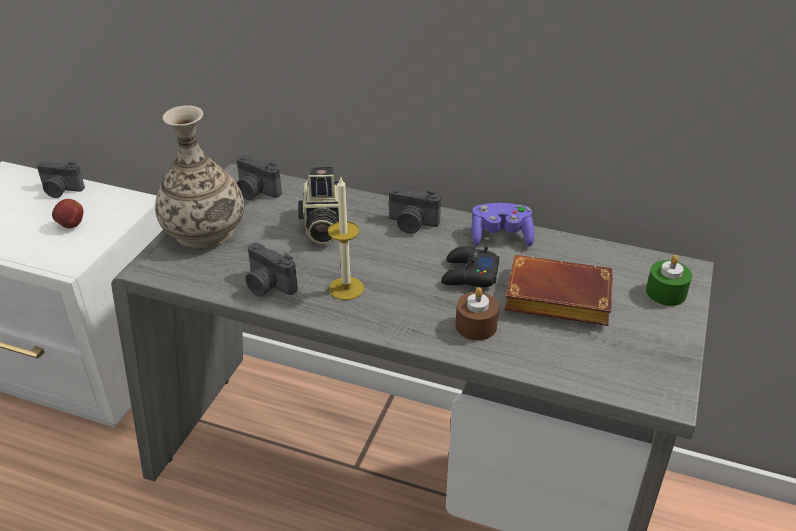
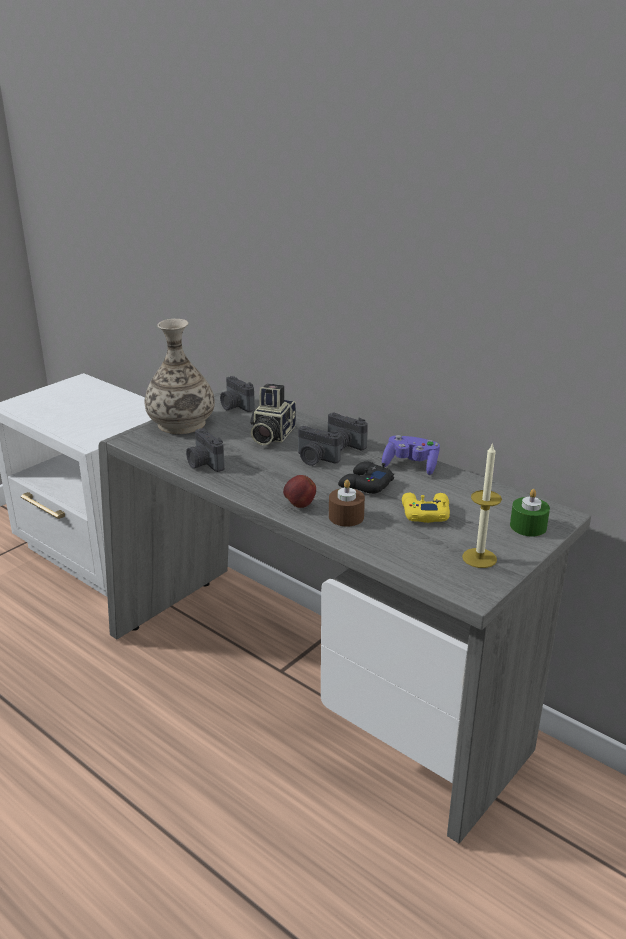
camera: 20 degrees right, 10 degrees down
(60, 191) = (112, 397): camera -> camera (315, 459)
(71, 225) = (106, 419): apple -> apple (299, 505)
(346, 288) = (261, 475): candle -> candle (479, 558)
(554, 299) = (425, 513): brown book -> yellow game controller

